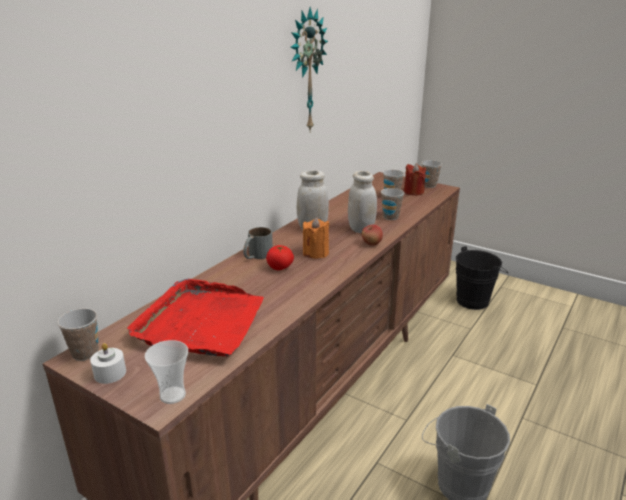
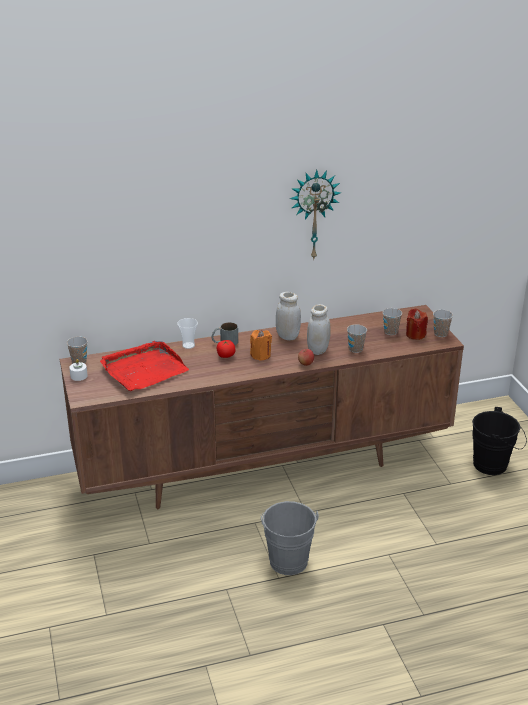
camera: 40 degrees right, 5 degrees up
(172, 395) = (91, 397): cup -> cup (188, 345)

